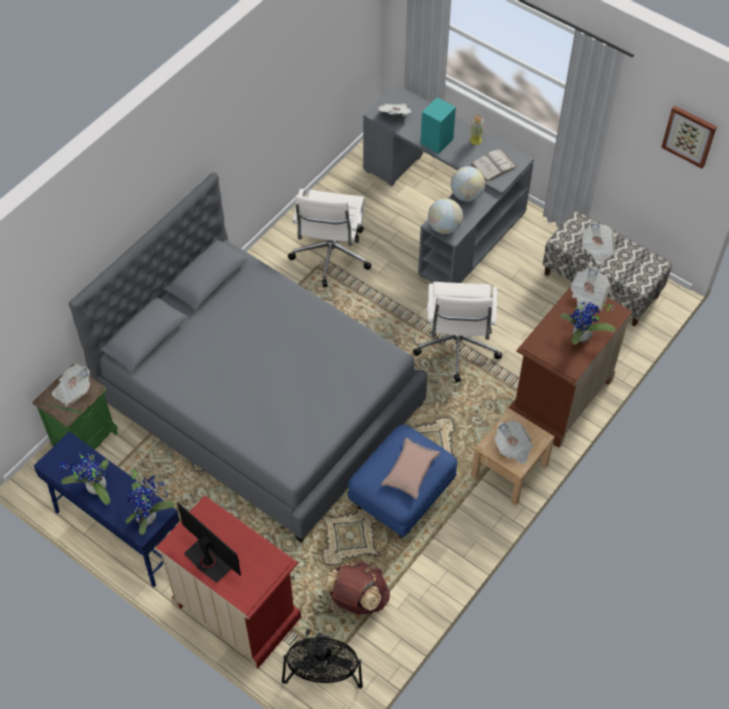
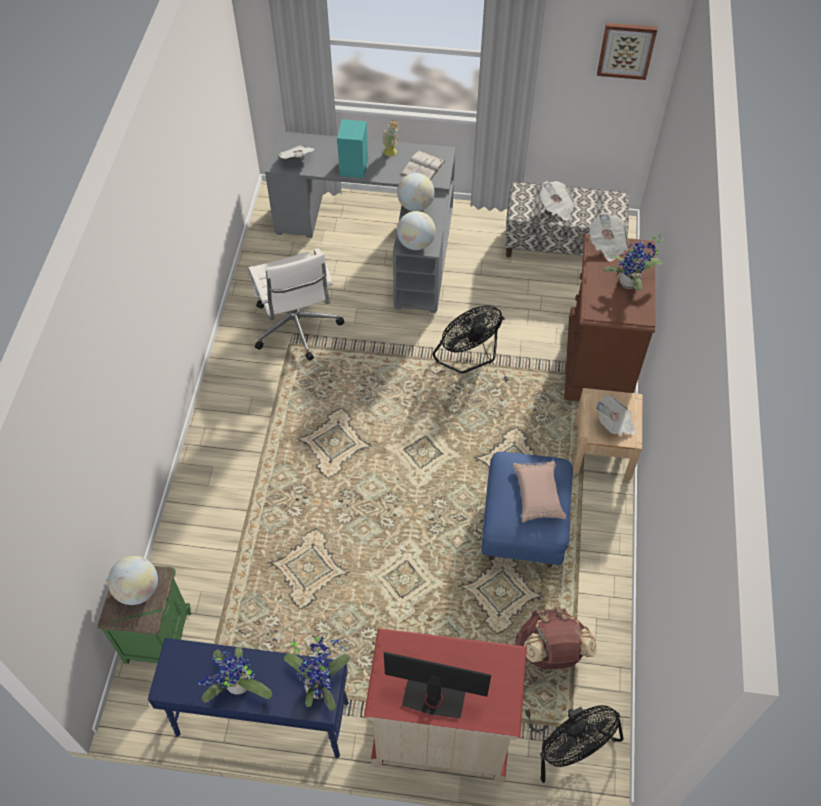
camera: 30 degrees left, 0 degrees up
(73, 391) = (138, 590): newspaper -> globe
(261, 402) = (323, 503): grey bed -> none
(457, 347) = (475, 359): white office chair -> black fan

